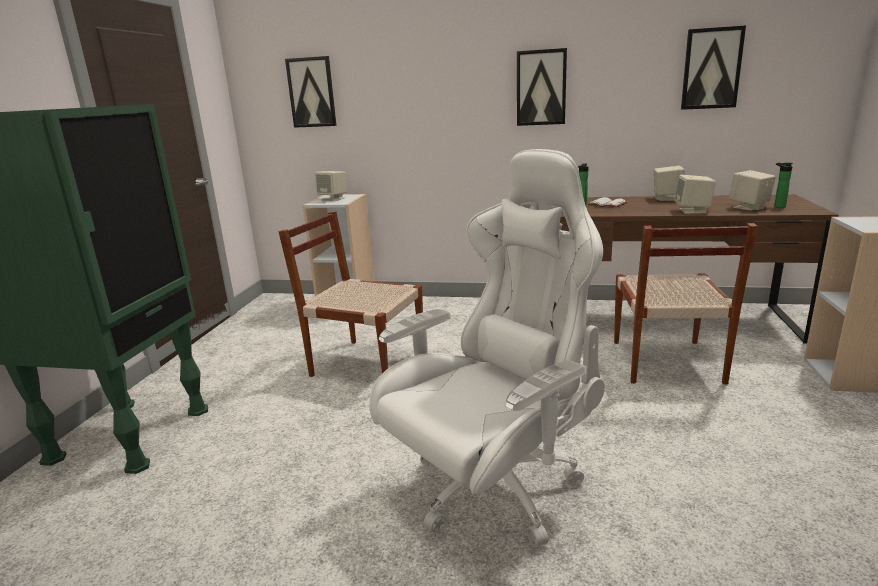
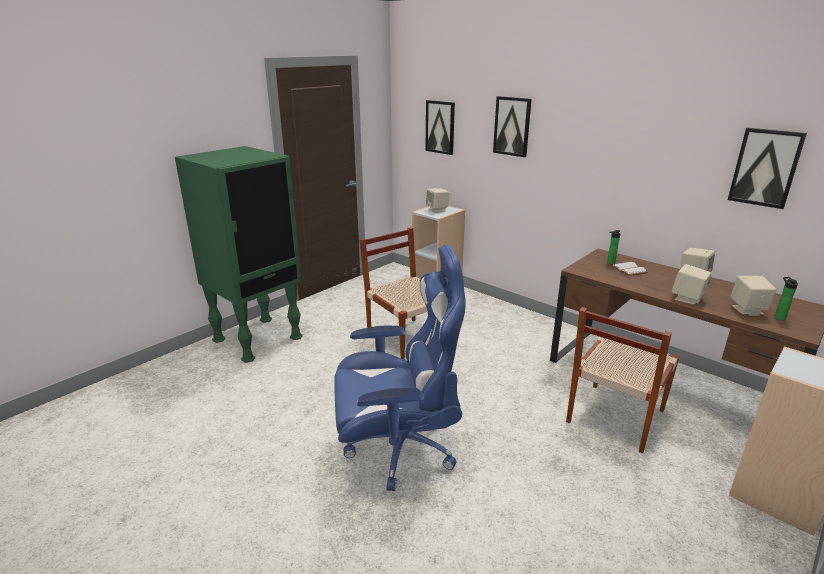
camera: 30 degrees right, 5 degrees up
(488, 494) = (394, 451): white office chair -> blue office chair
(541, 88) = (605, 155): picture -> picture (512, 126)

